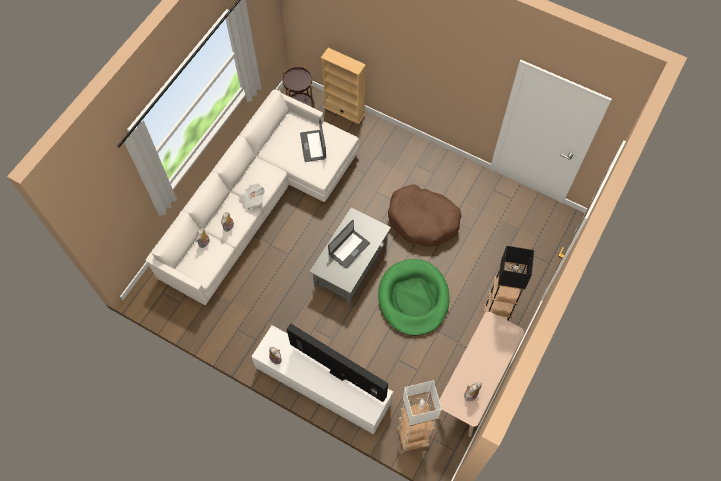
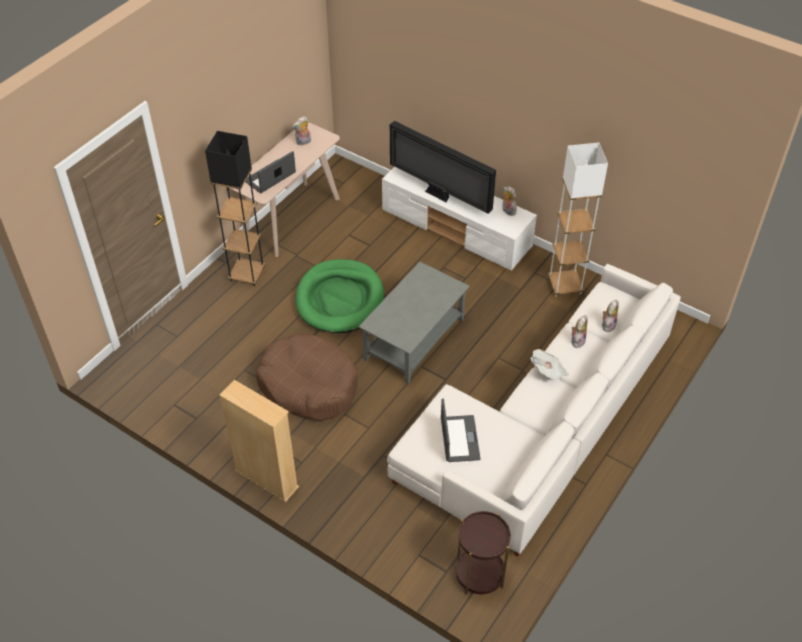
camera: 175 degrees left, 15 degrees down
(344, 111) = (403, 561): beige bookcase -> beige bookcase (266, 479)
(349, 248) = (417, 305): laptop -> laptop (270, 177)
(412, 437) = (365, 185): white floor lamp -> white floor lamp (565, 285)

